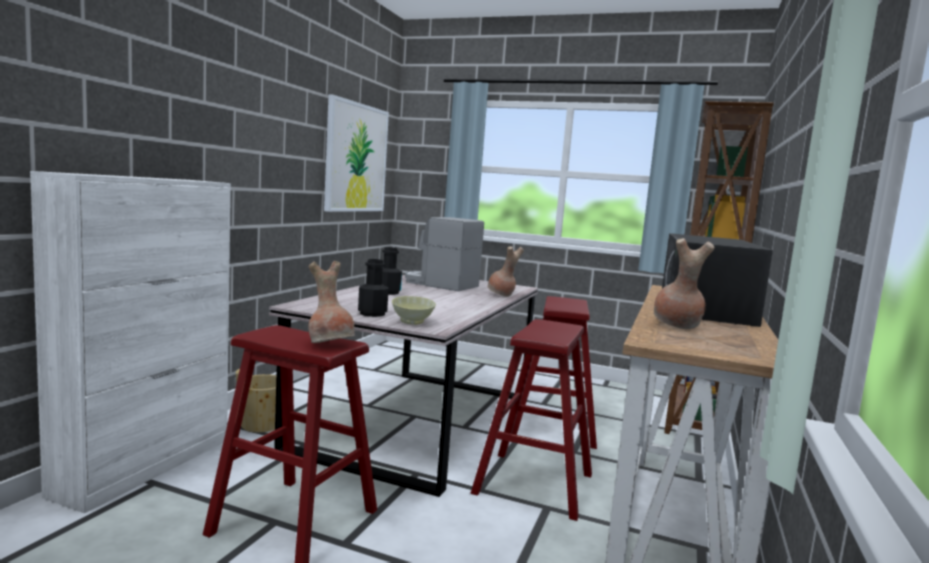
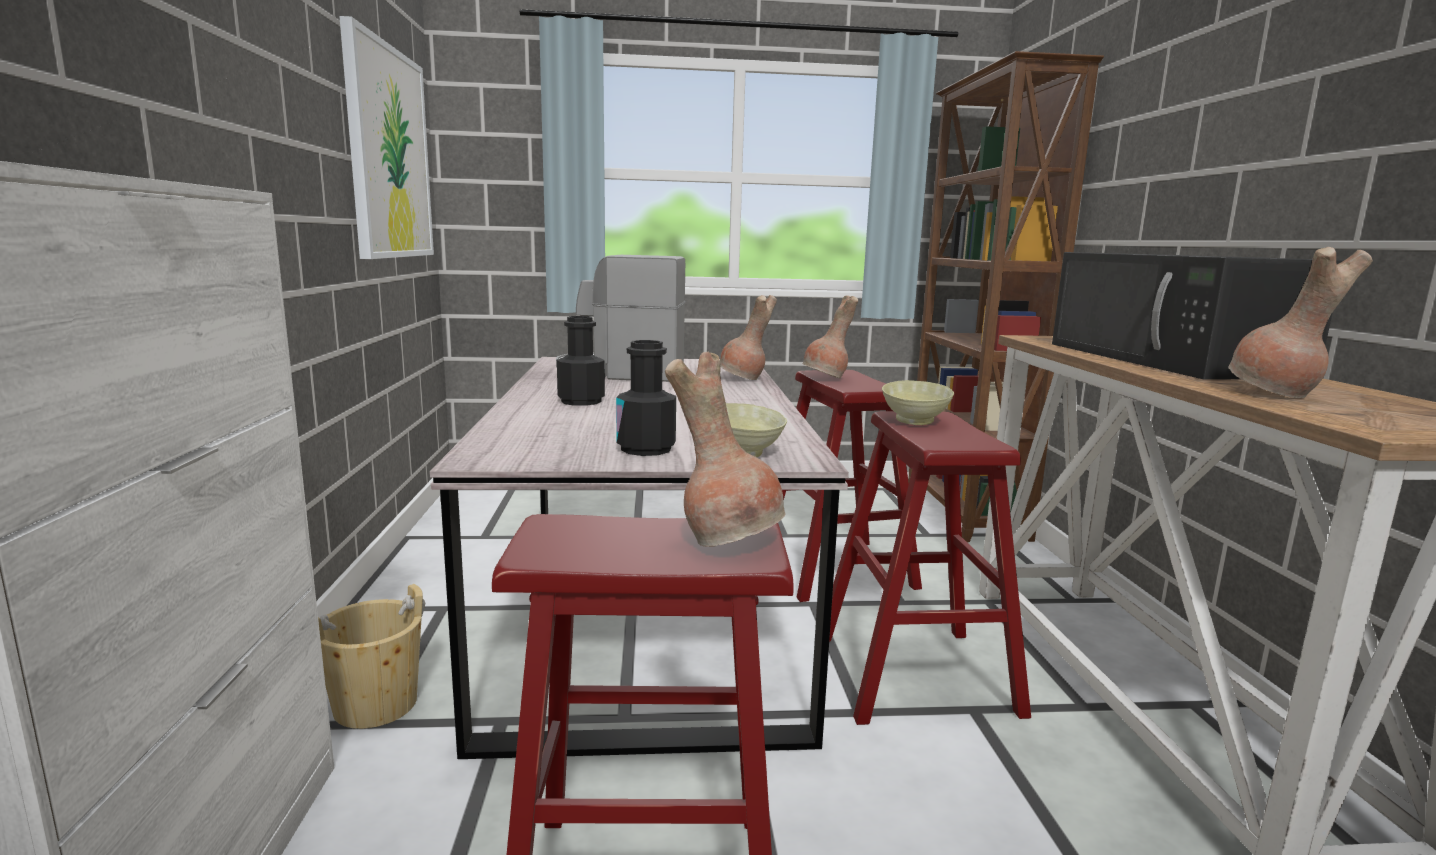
camera: 25 degrees left, 5 degrees up
(544, 326) = (913, 421): none -> beige bowl
(554, 301) = (826, 378): none -> brown vase

